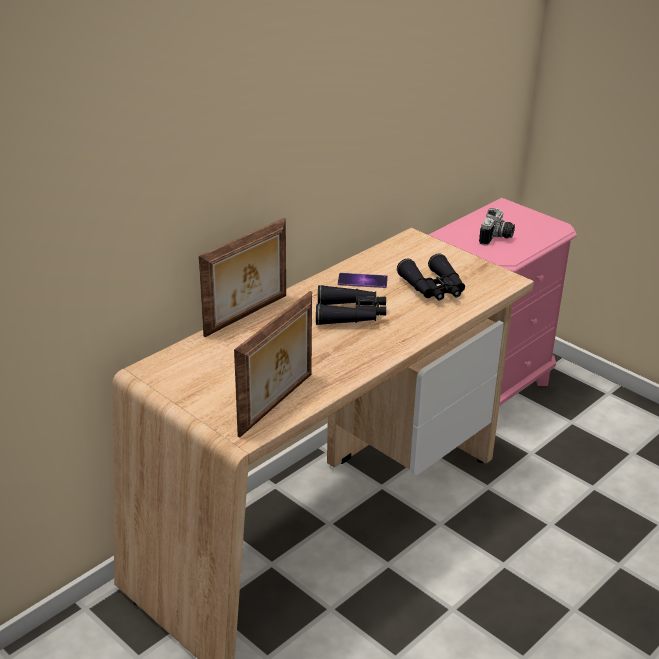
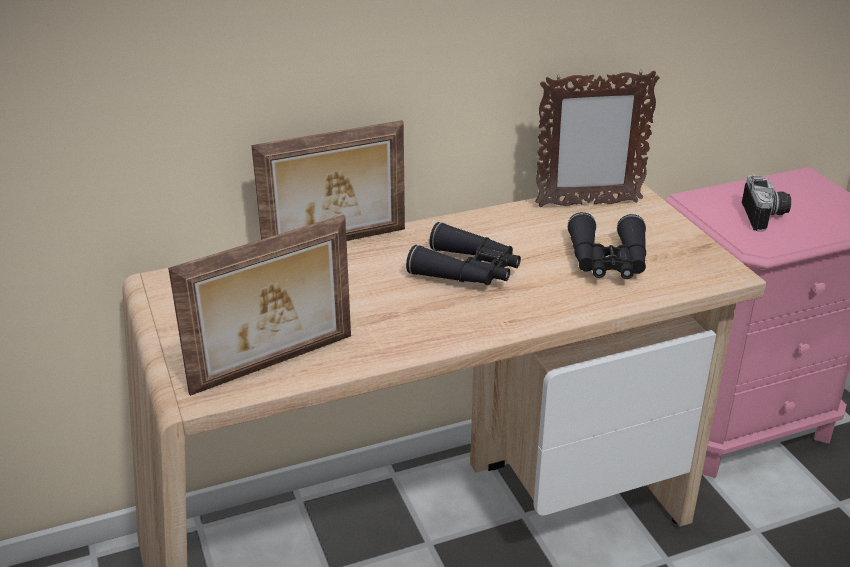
camera: 25 degrees right, 0 degrees up
(362, 281) = (518, 231): phone -> none
(393, 252) = (587, 204): none -> picture frame
(497, 238) = (766, 217): camera -> camera turned 45 degrees counterclockwise

